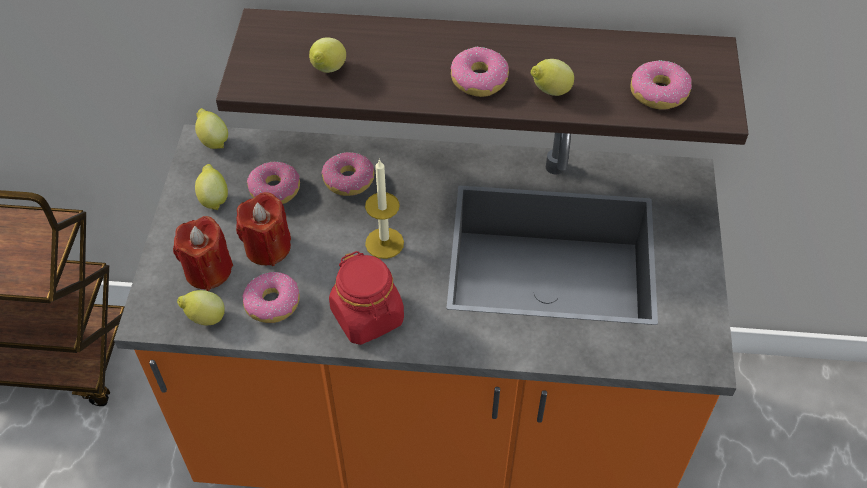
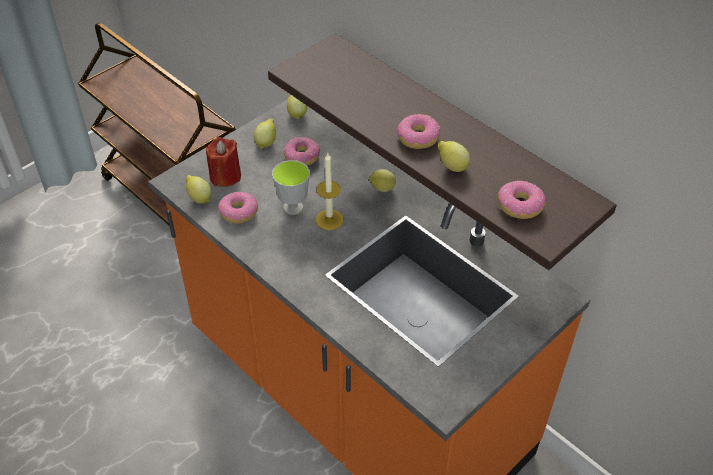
camera: 40 degrees right, 5 degrees down
(268, 247) = (266, 183): red candle -> none
(328, 71) = (340, 87): lemon -> lemon (381, 190)
(329, 256) = (293, 207): none -> cup
(349, 180) = (346, 175): donut -> none
(367, 317) = (278, 251): red jar -> none

